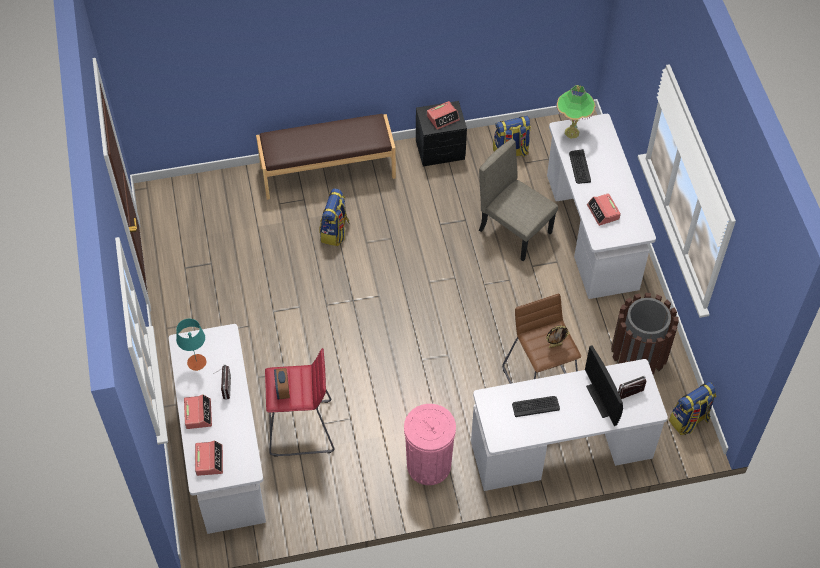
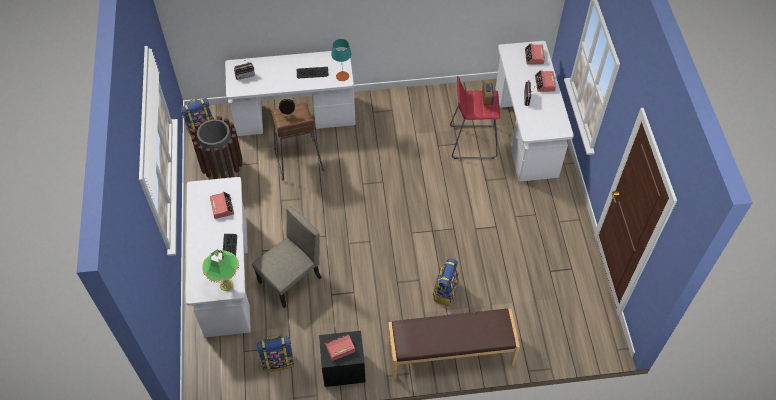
camera: 175 degrees left, 0 degrees up
(196, 362) = (550, 116): turquoise table lamp -> turquoise table lamp (342, 76)
(429, 465) = (386, 113): pink trash can -> none
(515, 231) = (290, 280): beige chair -> beige chair turned 90 degrees counterclockwise
(602, 399) = (265, 74): monitor -> none

